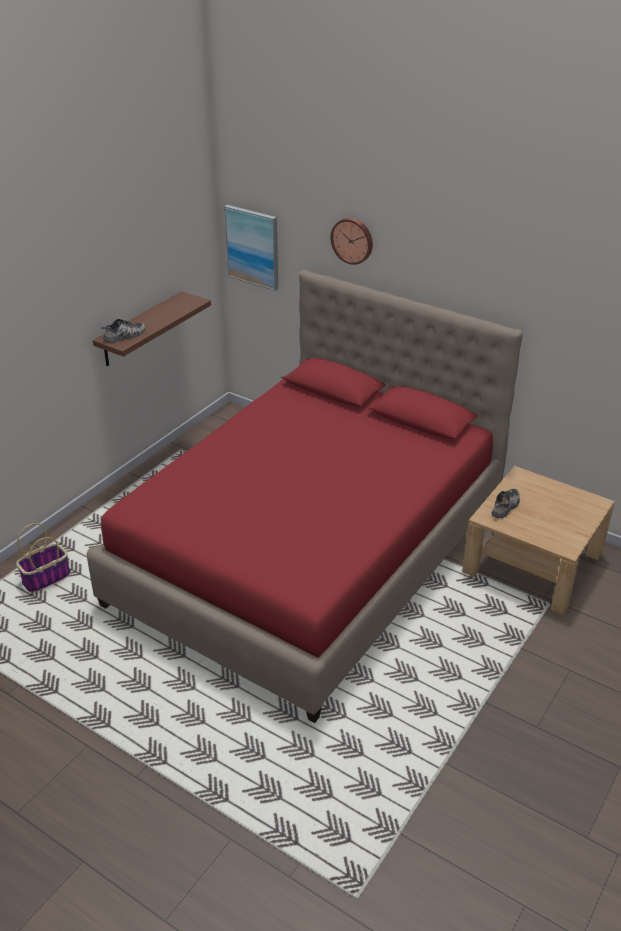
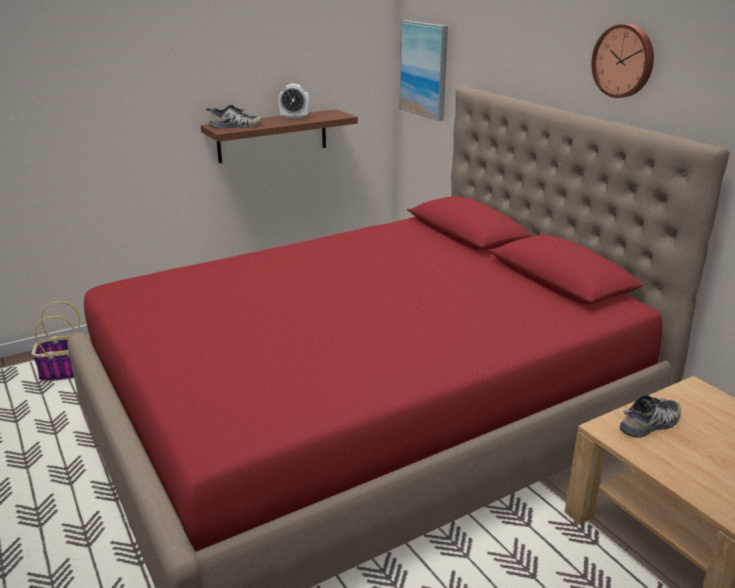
camera: 25 degrees right, 10 degrees down
(161, 312) = (294, 117): none -> alarm clock
(352, 240) = (521, 41): wall clock -> wall clock (624, 61)

